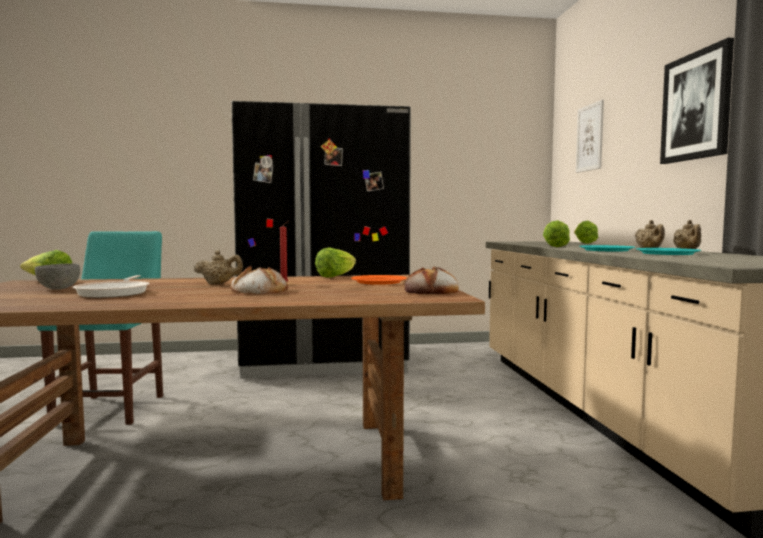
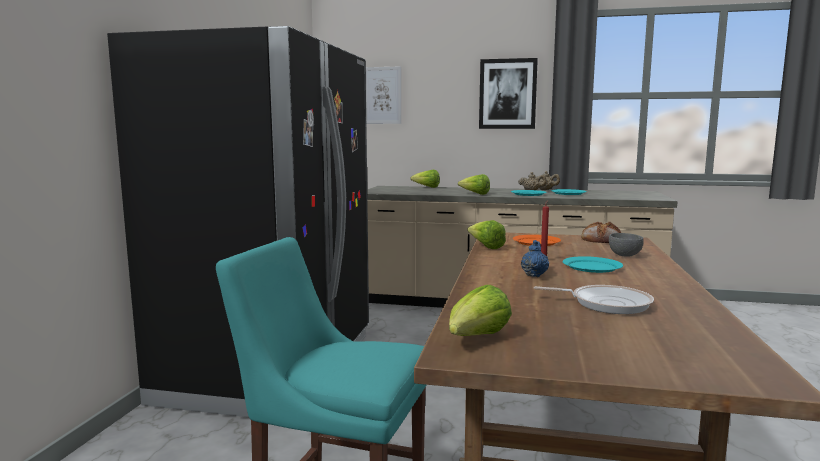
camera: 70 degrees left, 5 degrees up
(59, 288) = (562, 326): grey bowl -> grey bowl (624, 255)
(219, 284) = (534, 275): beige teapot -> blue teapot
(258, 290) = (592, 267): bread -> turquoise plate

